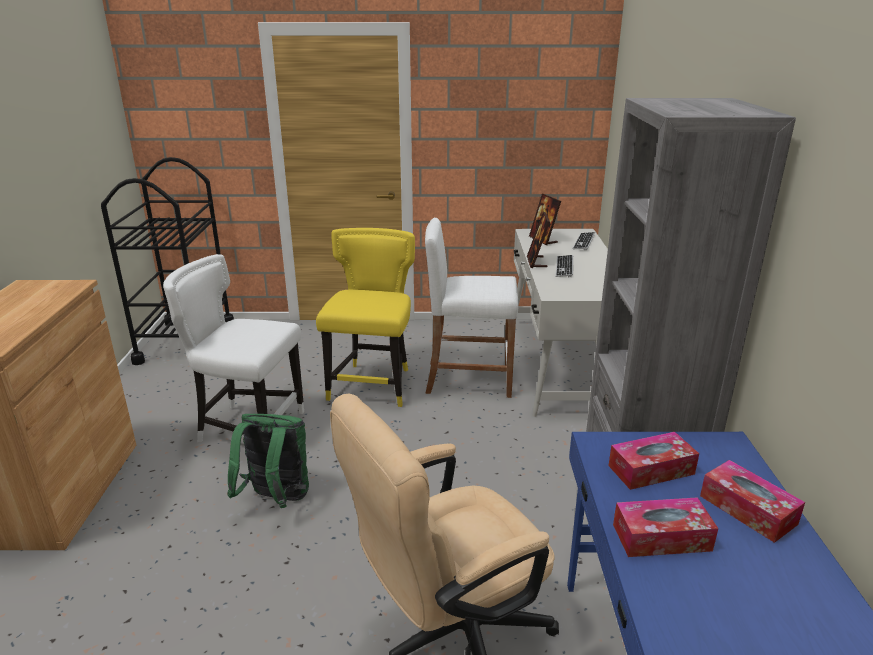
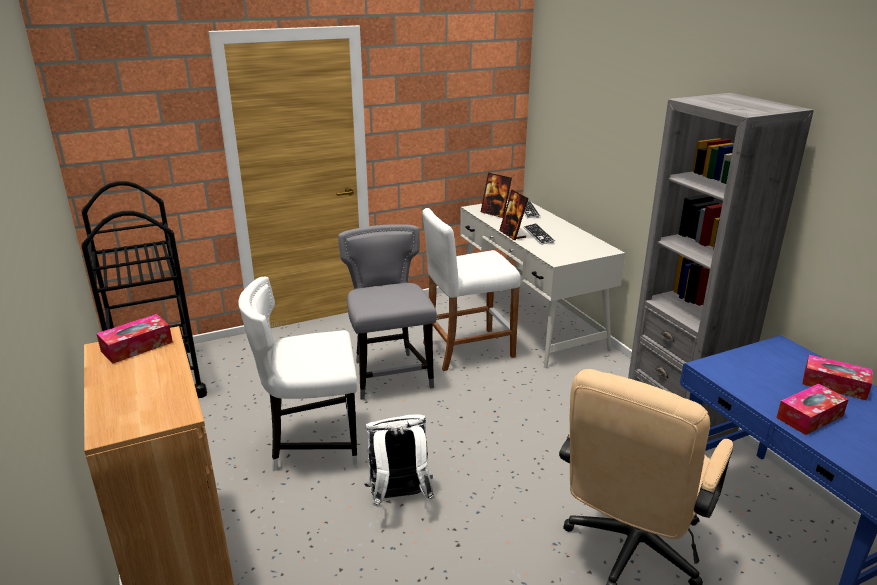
camera: 25 degrees left, 0 degrees up
(276, 499) = (399, 498): green backpack -> white backpack
(373, 384) = (390, 374): yellow chair -> grey chair
(651, 470) = (759, 375): tissue box -> tissue box (137, 346)

